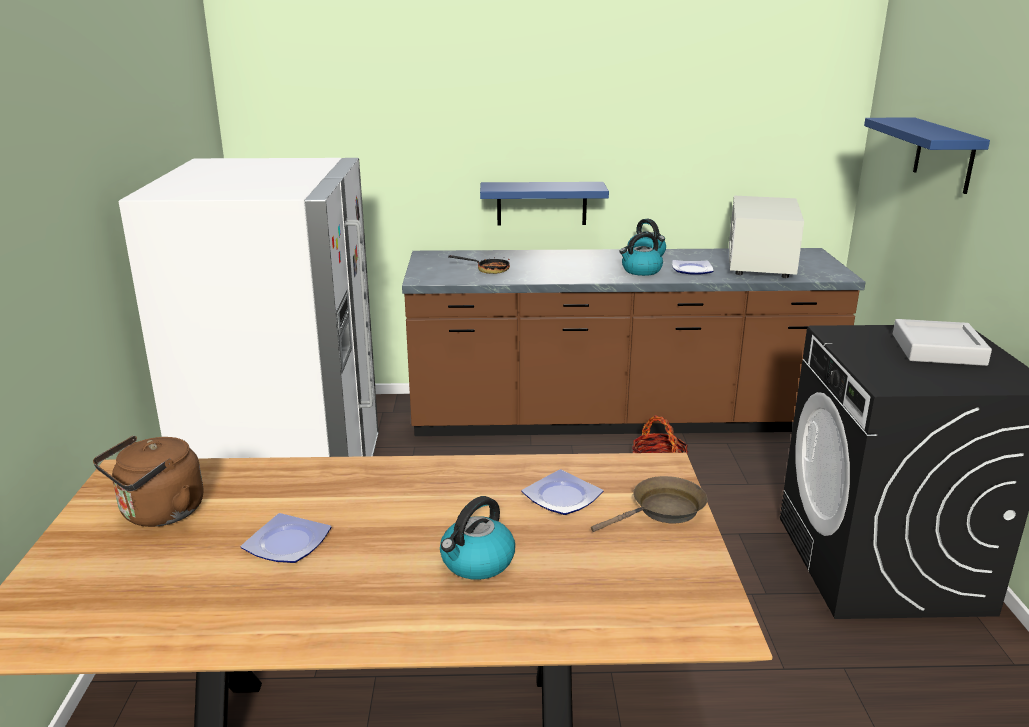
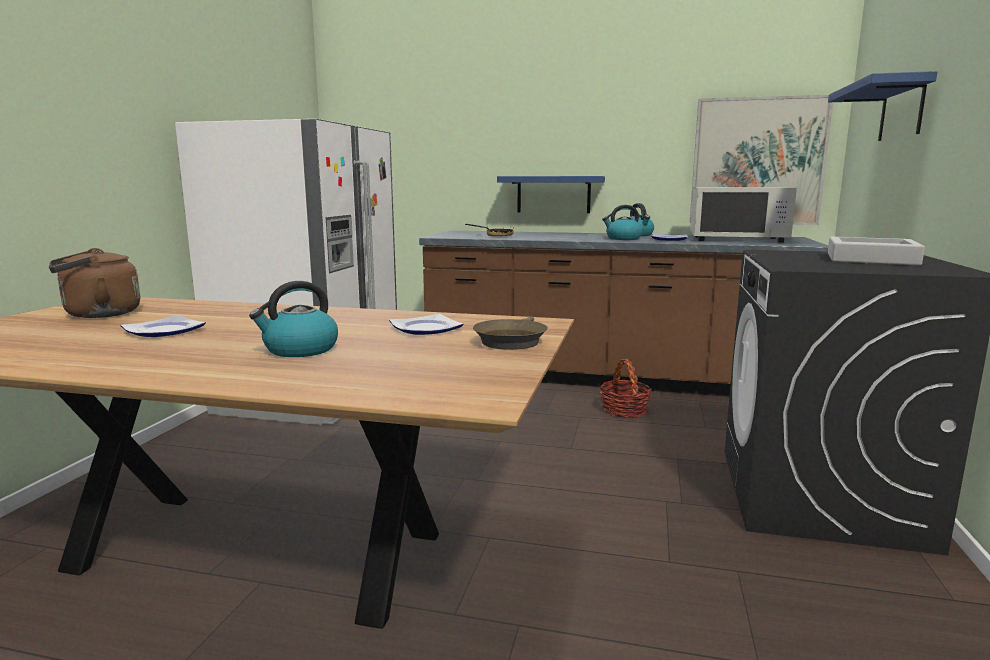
camera: 15 degrees right, 10 degrees down
(663, 511) = (511, 341): brown frying pan -> brown frying pan turned 120 degrees clockwise
(761, 263) = (737, 239): white microwave -> white microwave turned 105 degrees counterclockwise
(774, 165) = (757, 162): none -> picture

